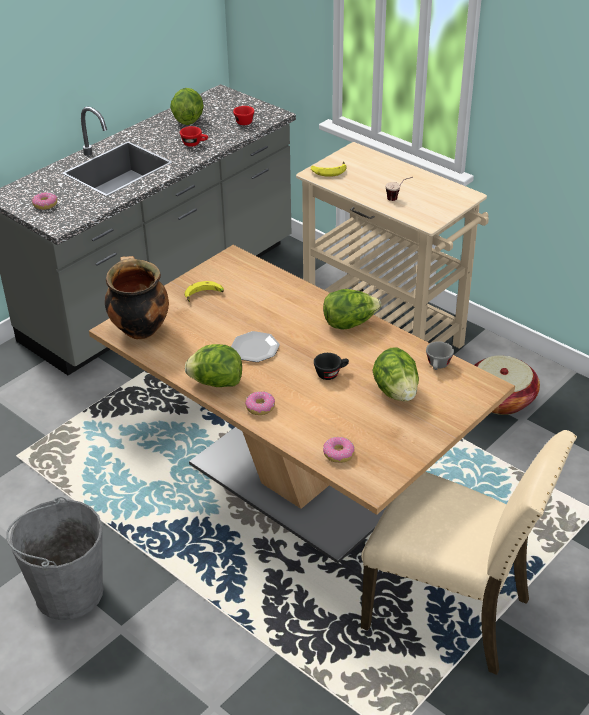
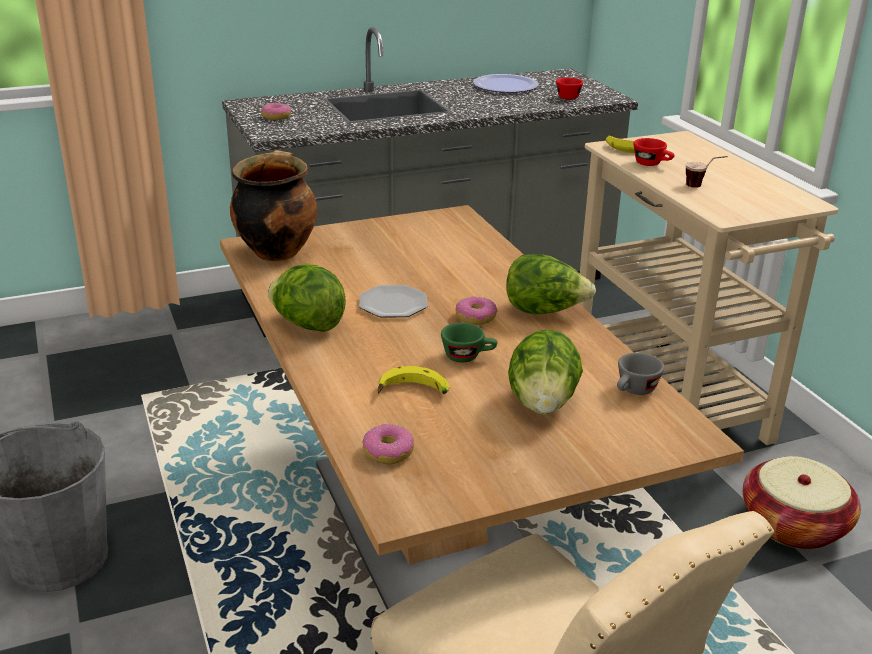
camera: 25 degrees right, 10 degrees down
(187, 120) = (505, 86): lettuce -> plate
(194, 144) = (492, 103): red cup -> red cup (652, 164)
(204, 296) = (384, 241): banana -> banana (412, 393)
(260, 407) = (335, 366): donut -> donut (475, 317)
(331, 373) = (468, 356): black cup -> green cup

